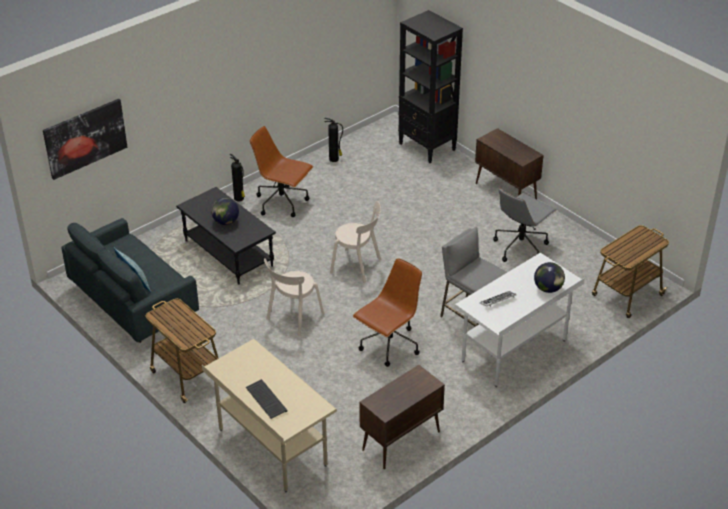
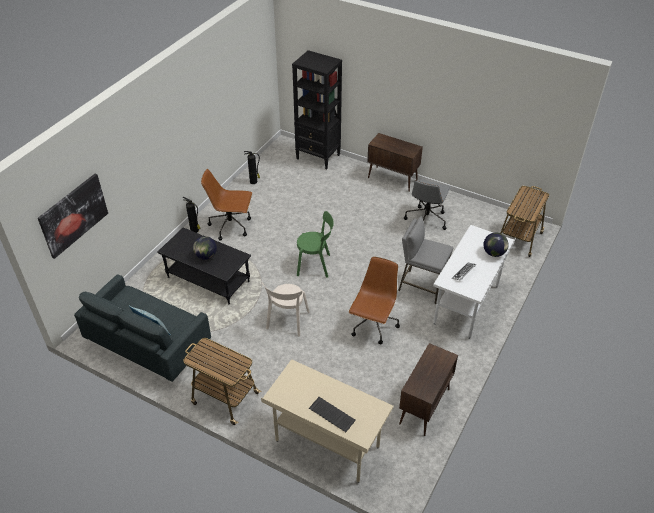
camera: 20 degrees left, 5 degrees up
(358, 266) = (315, 265): beige chair -> green chair

